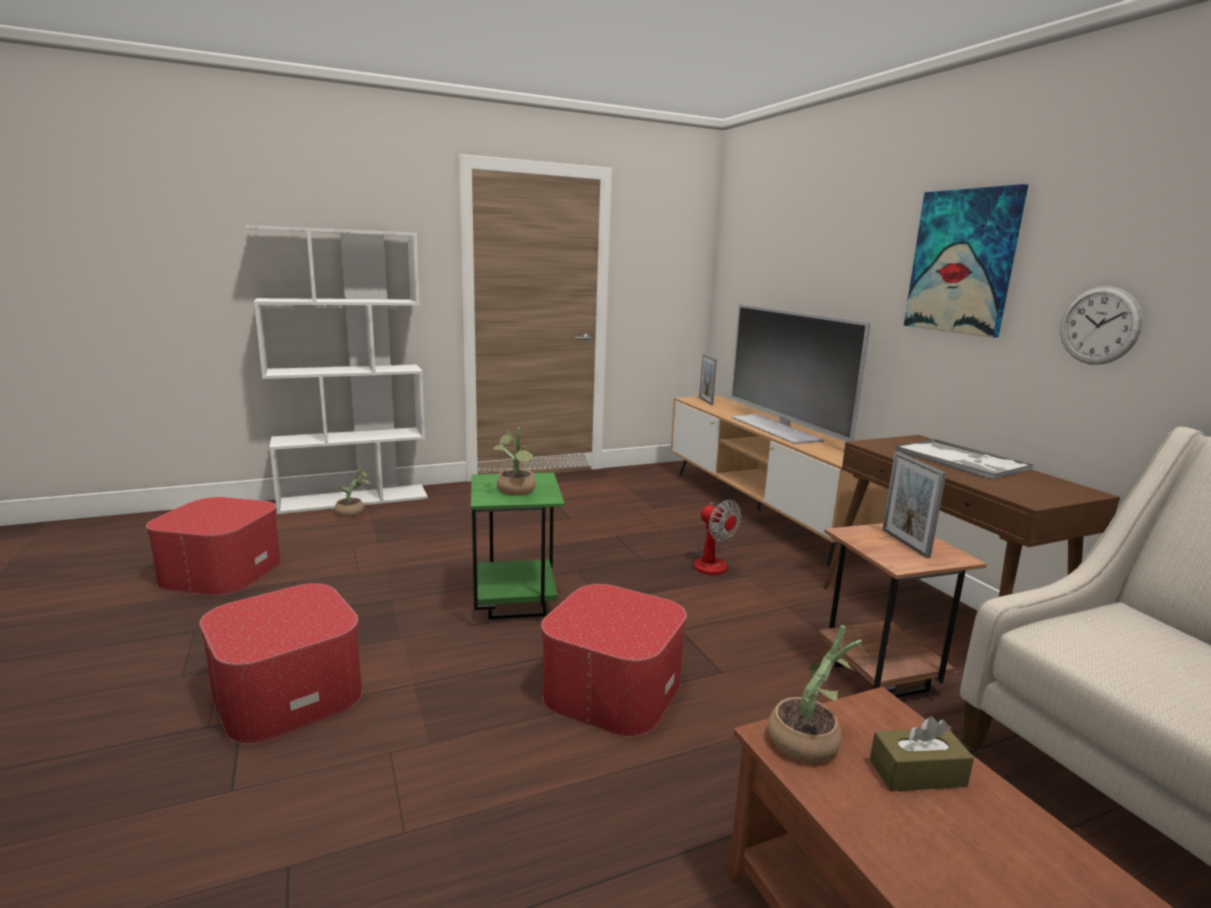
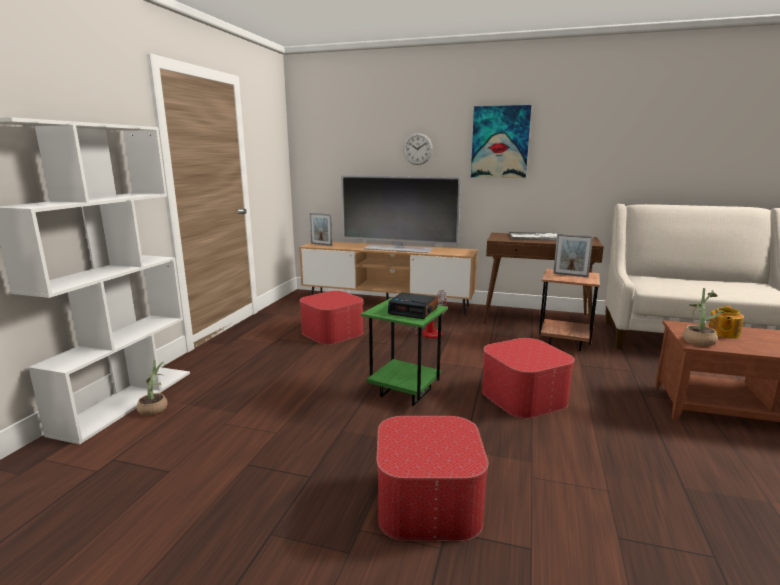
camera: 50 degrees left, 0 degrees up
(221, 571) = (163, 499): ottoman -> ottoman (332, 332)
(516, 492) = (413, 311): potted plant -> alarm clock
(917, 773) = (723, 333): brown tissue box -> teapot
(1099, 325) = (574, 167): wall clock -> wall clock (417, 149)

